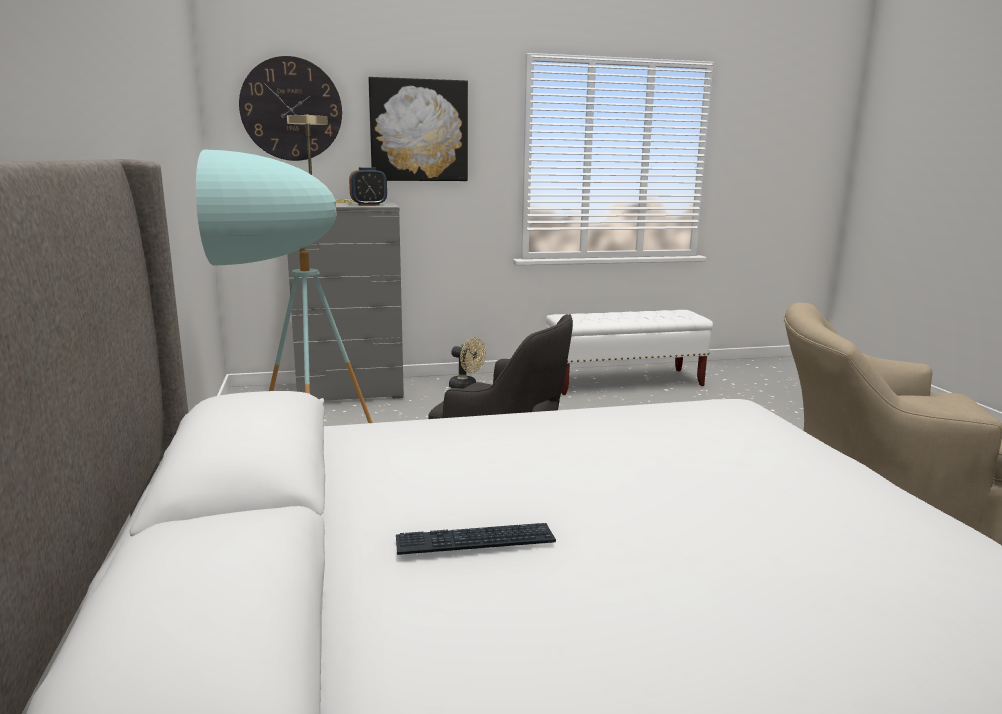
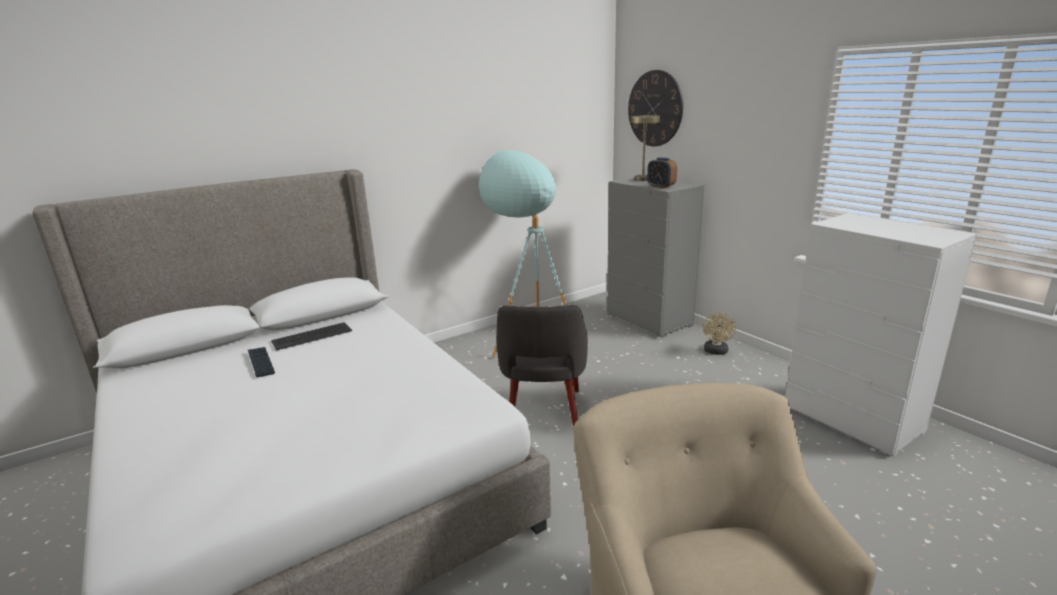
camera: 70 degrees right, 5 degrees up
(381, 491) = (312, 336): none -> keyboard
(419, 130) = (732, 126): picture -> none
(624, 382) = (852, 419): white bench -> white dresser

